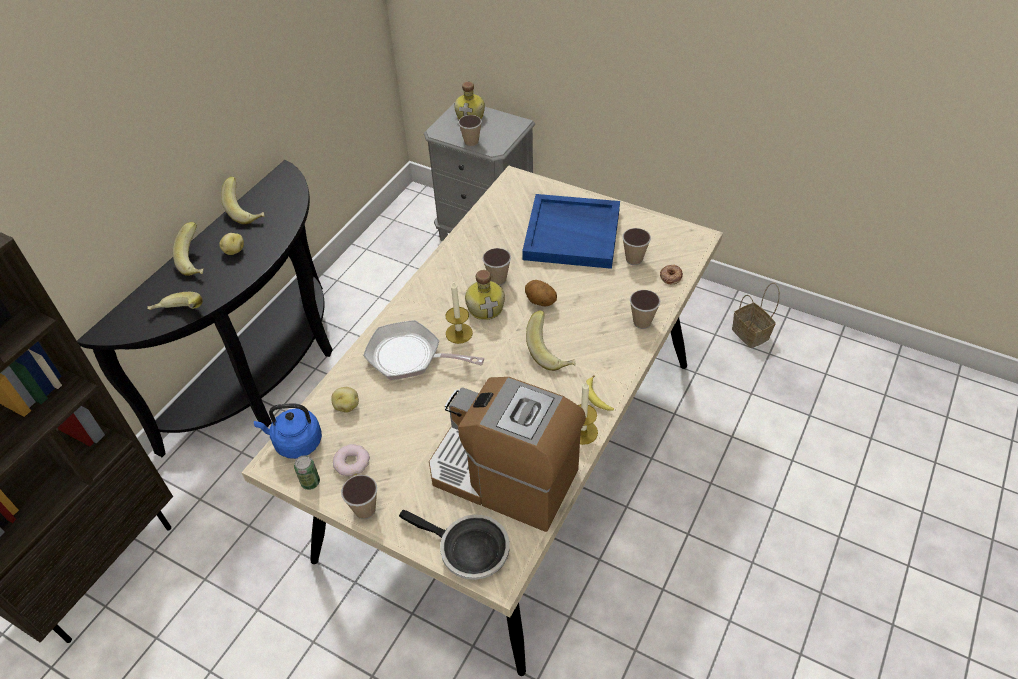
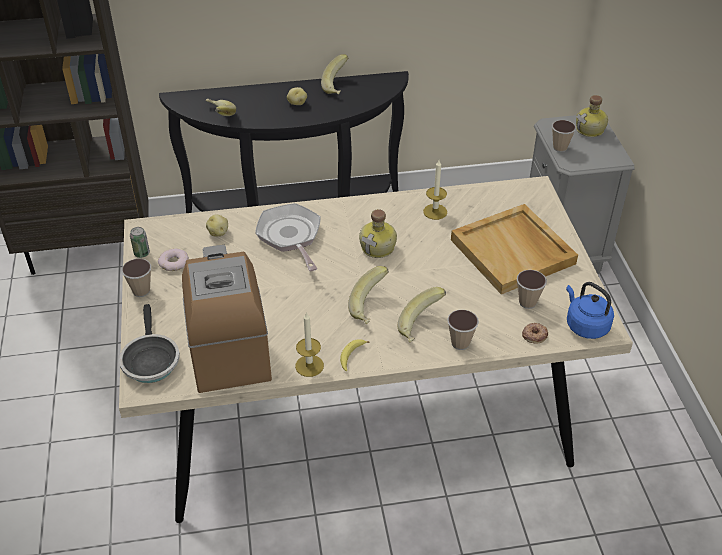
camera: 50 degrees right, 5 degrees down
(197, 261) = (271, 95): banana -> banana (422, 326)
(296, 443) = (167, 228): blue kettle -> blue kettle (585, 325)
(459, 333) = (338, 248): candle -> candle (435, 212)
(498, 280) = (414, 238): cup -> none
(540, 302) = (416, 273): potato -> none
(573, 234) = (513, 252): blue tray -> beige tray
(751, 334) = (667, 497): basket -> none

